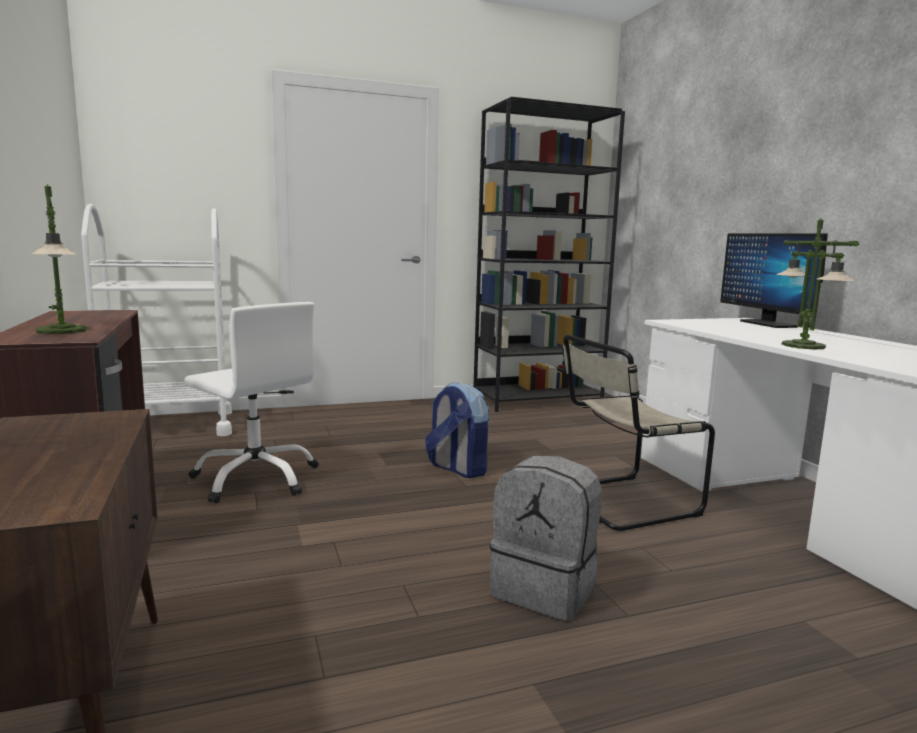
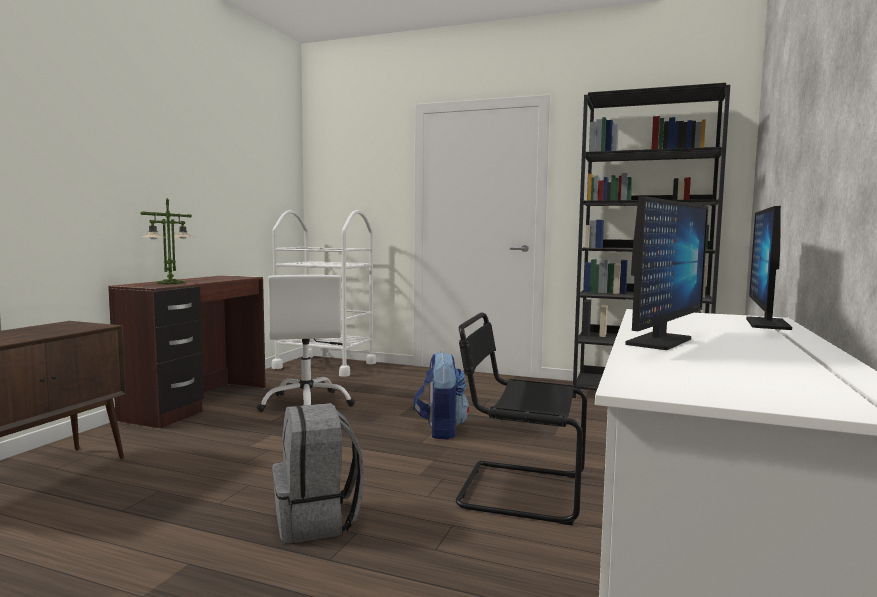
camera: 40 degrees right, 5 degrees down
(621, 503) = (516, 491): beige chair -> black chair
(804, 346) = (658, 341): table lamp -> monitor

